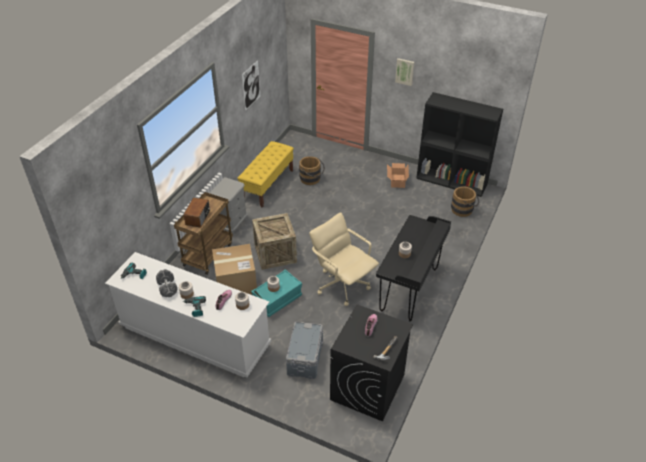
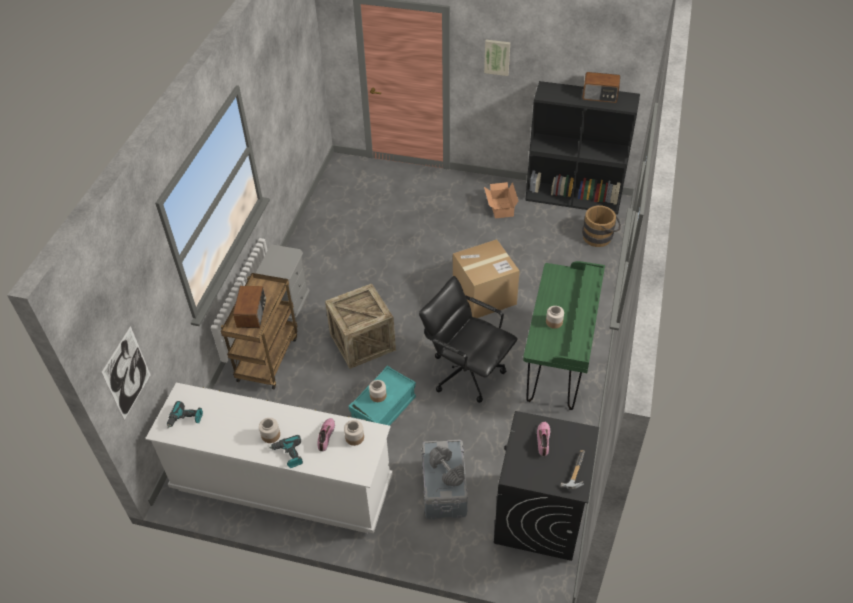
camera: 10 degrees left, 5 degrees up
(167, 287) = (239, 430): grey dumbbell -> grey dumbbell (447, 470)
(236, 285) = (321, 398): cardboard box -> cardboard box (484, 295)
(251, 85) = (285, 105): picture -> picture (127, 373)
(267, 185) = (324, 240): yellow bench -> none
(311, 179) = (383, 223): brown bucket -> none
(342, 284) = (466, 372): beige office chair -> black office chair
(409, 290) = (558, 364): black desk -> green desk
(473, 106) = (600, 95): none -> radio

